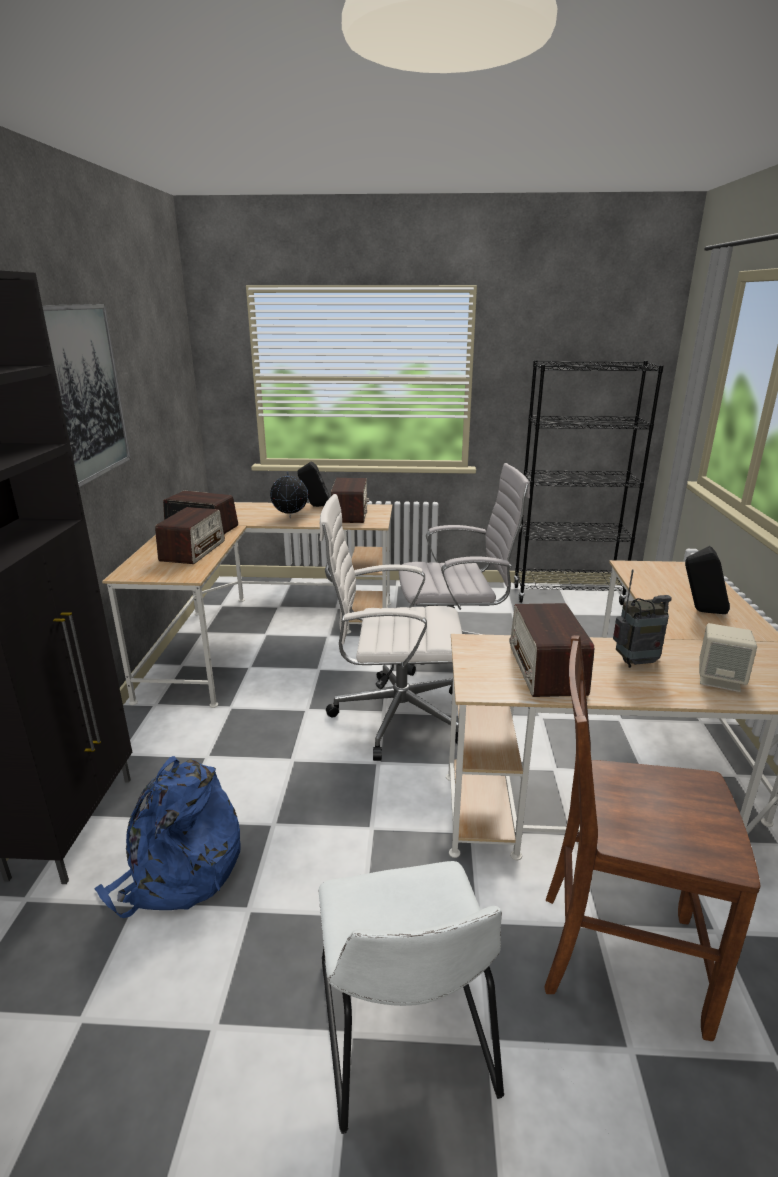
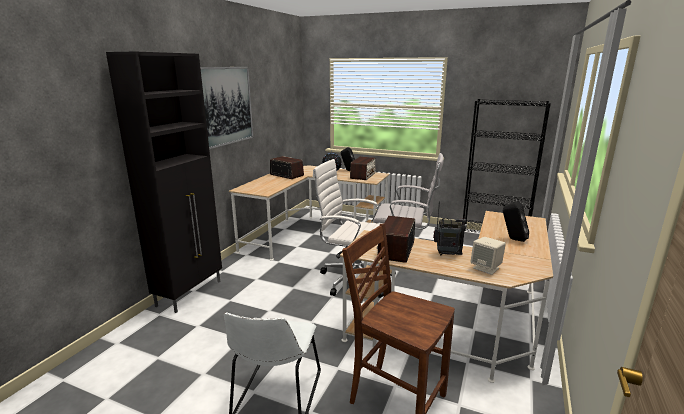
camera: 20 degrees right, 5 degrees down
(178, 871) = (220, 318): blue backpack -> none
(193, 550) = (275, 183): radio -> none

